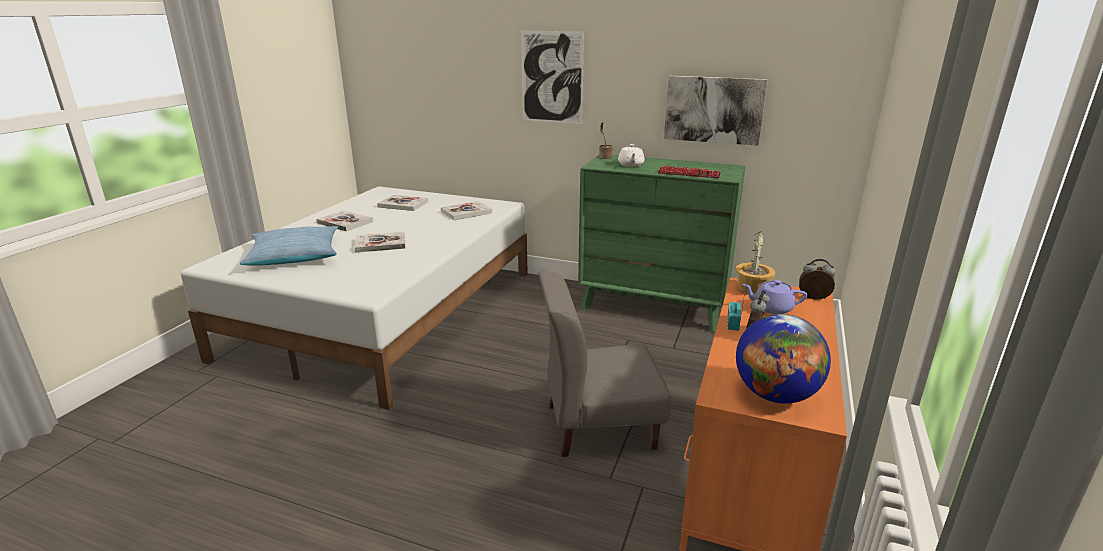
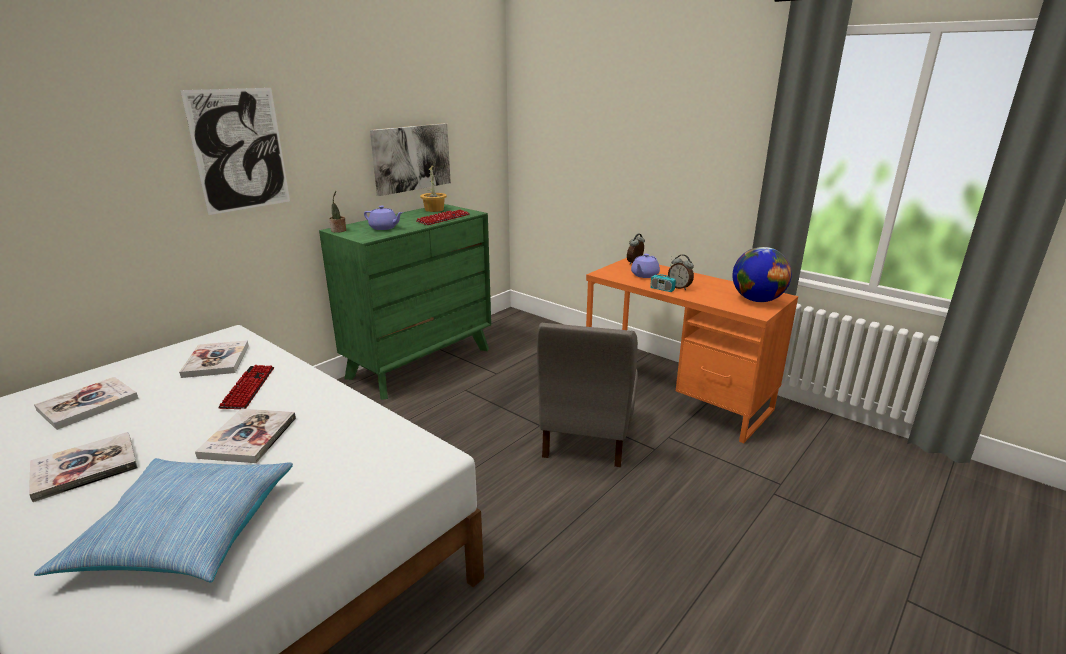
camera: 70 degrees left, 0 degrees up
(436, 228) = (248, 388): none -> keyboard
(630, 165) = (384, 228): white teapot -> purple teapot
(753, 289) = (611, 273): potted plant -> potted plant (434, 209)

